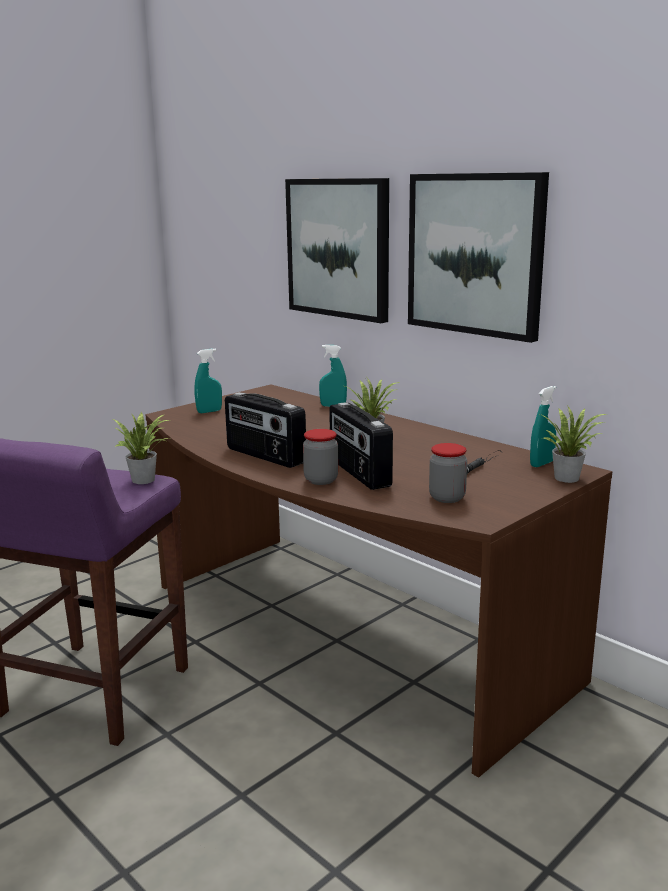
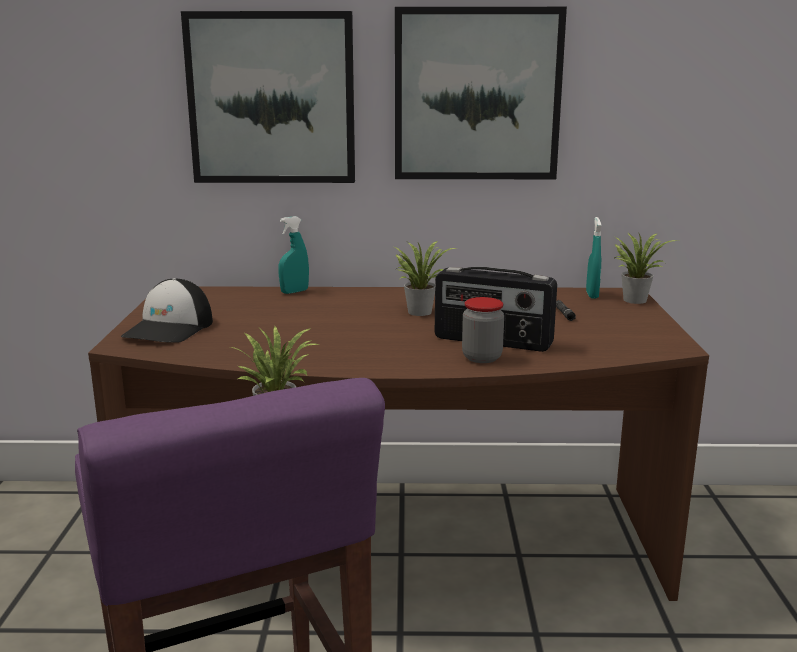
camera: 45 degrees left, 0 degrees up
(209, 411) = (170, 329): turquoise spray bottle -> cap
(265, 456) = (367, 353): radio -> none
(447, 498) = (609, 339): jar -> none

